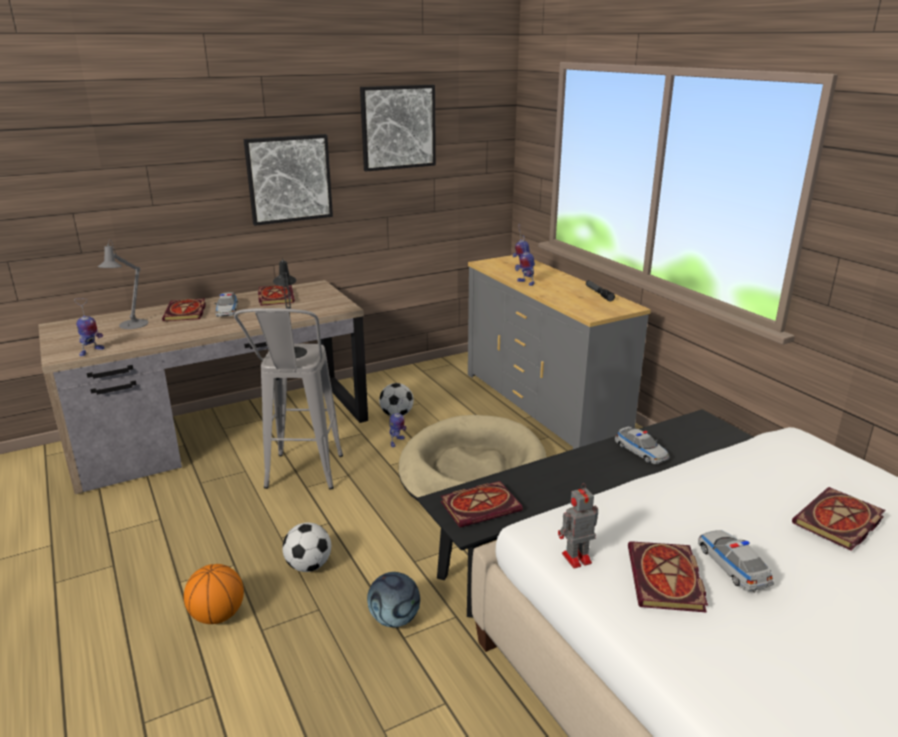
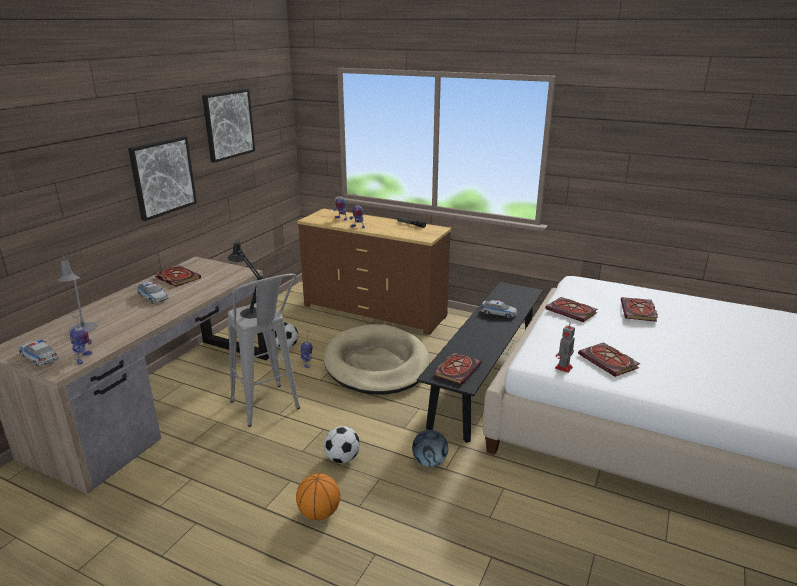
camera: 35 degrees left, 0 degrees up
(186, 313) = (117, 307): book -> book (572, 311)
(543, 405) = (374, 311): grey dresser -> brown dresser
(732, 566) = (624, 345): toy car -> toy car (39, 357)

